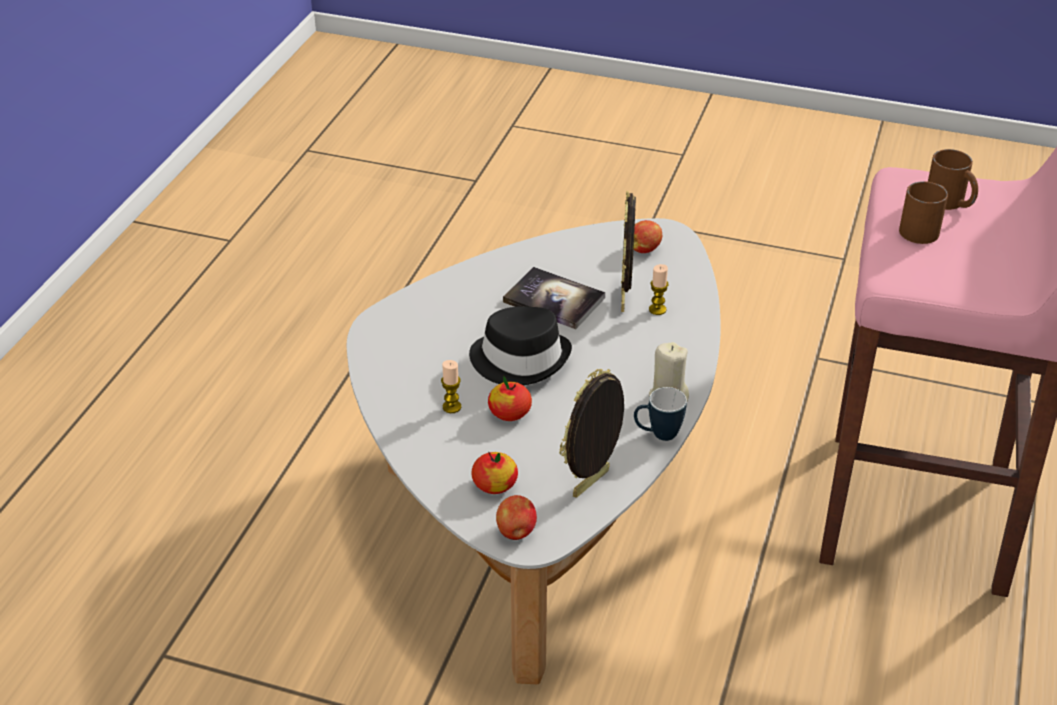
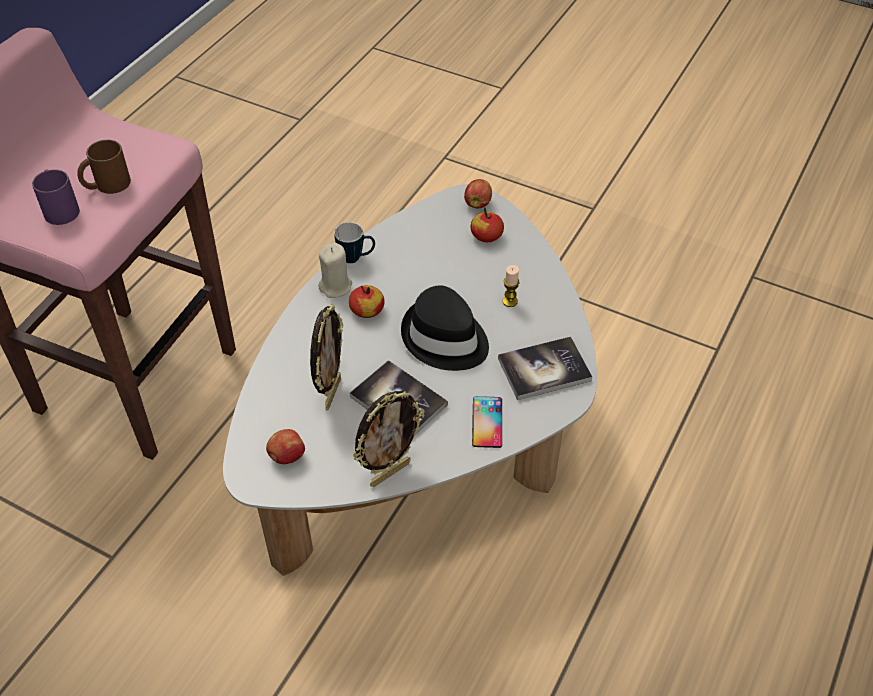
camera: 170 degrees left, 10 degrees up
(405, 343) = (544, 369): none -> book
(460, 293) = (487, 422): none -> phone
(509, 413) = (464, 290): apple -> apple (367, 310)
(592, 484) = (417, 228): picture frame -> picture frame (389, 472)
(657, 309) = (306, 376): candle -> none
(950, 202) = (60, 208): brown mug -> purple mug

